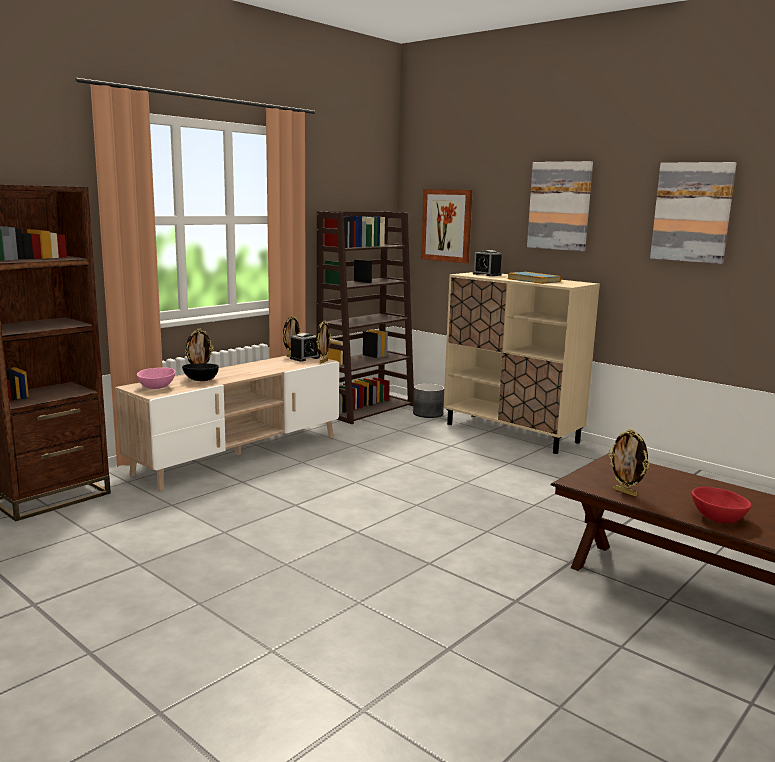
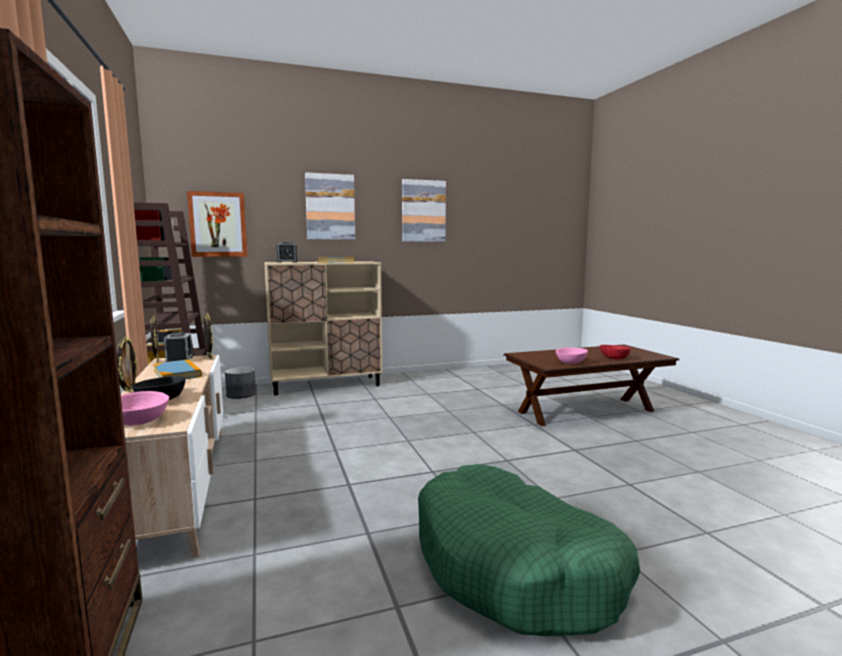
camera: 60 degrees left, 5 degrees down
(213, 600) = (516, 567): none -> green dog bed
(267, 367) = (177, 373): none -> book
(625, 492) = (571, 362): picture frame -> pink bowl

